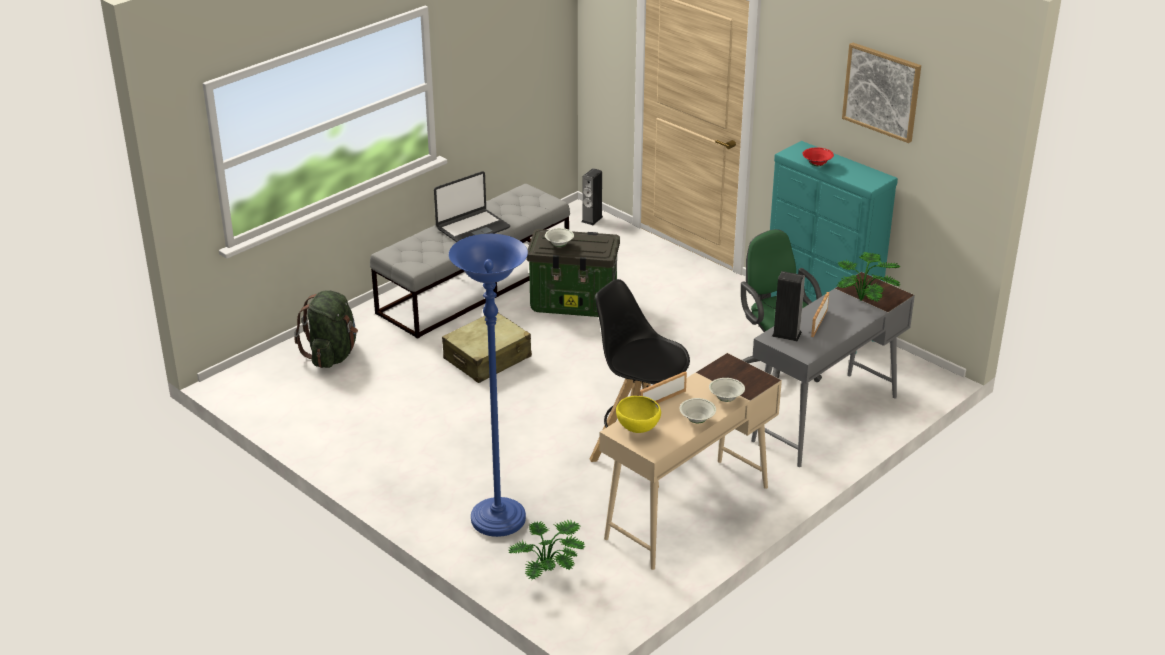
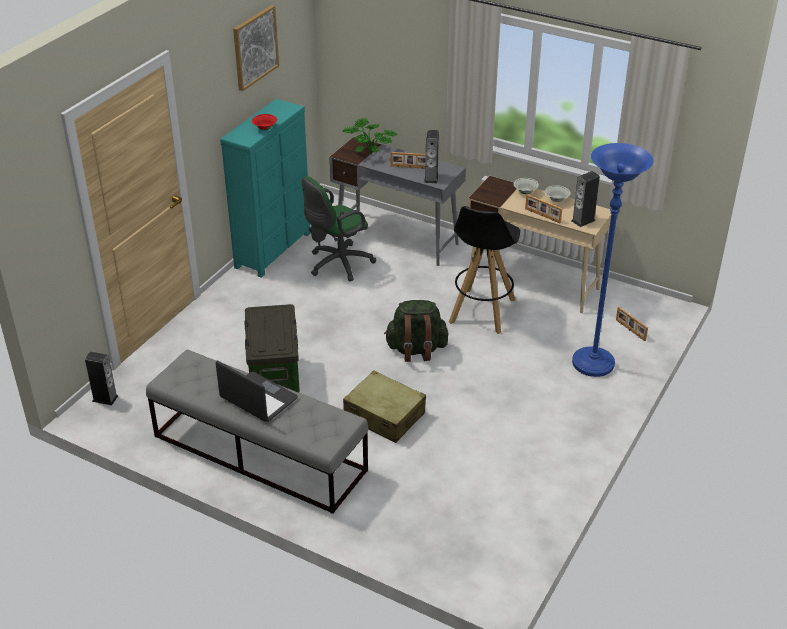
camera: 105 degrees left, 5 degrees up
(332, 355) = (419, 523): green backpack -> green backpack (416, 350)
(549, 571) = (630, 330): potted plant -> picture frame
(559, 245) = (277, 337): white bowl -> none
(637, 430) = (583, 220): yellow bowl -> speaker

